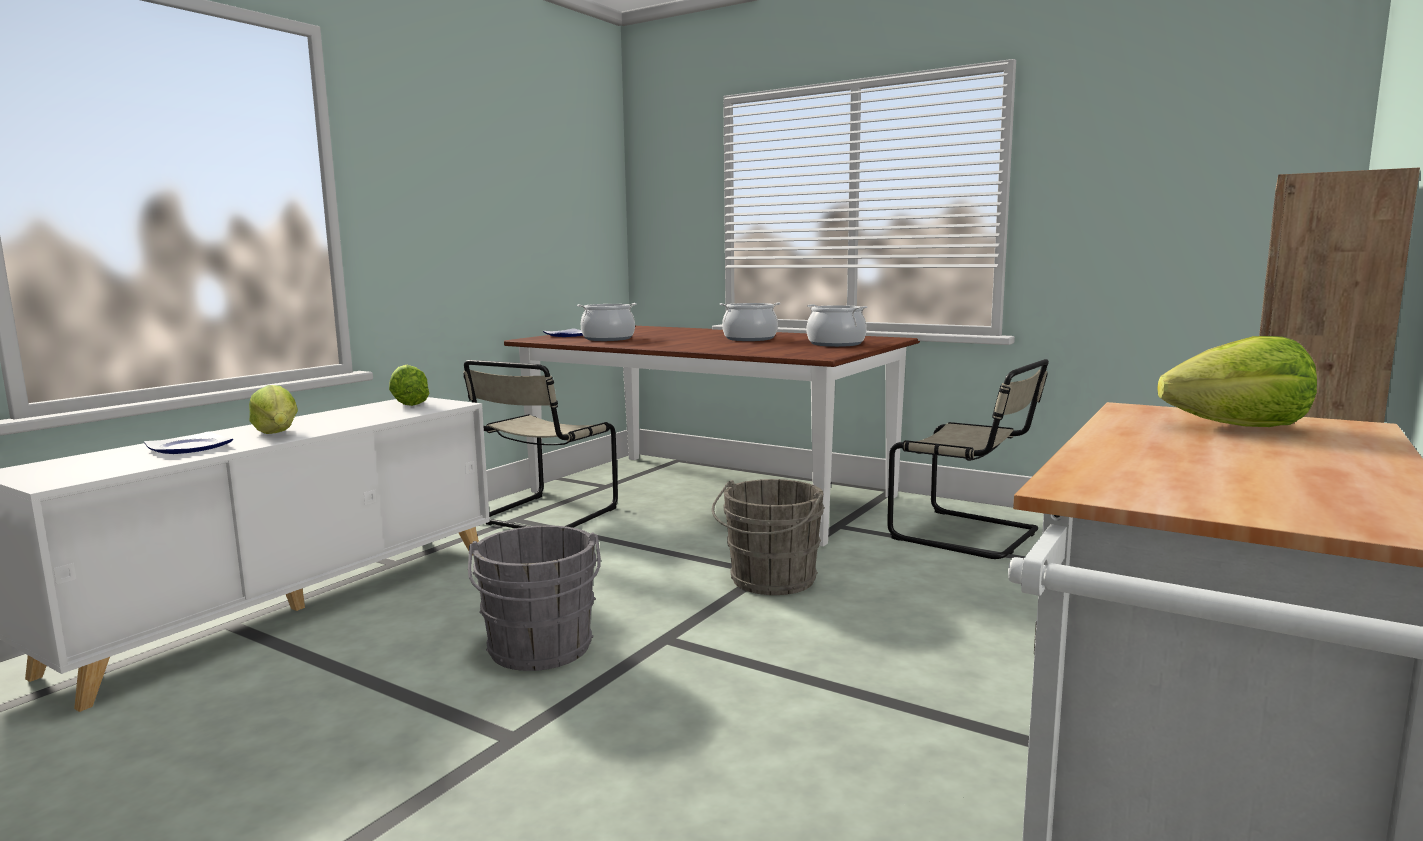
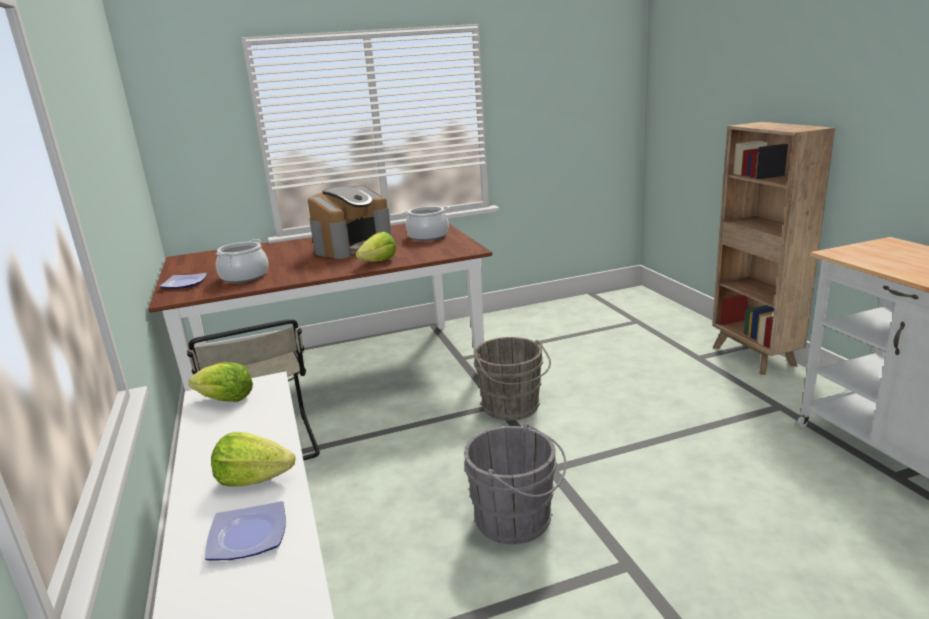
camera: 50 degrees left, 10 degrees up
(749, 339) = (352, 246): cooking pot -> coffee machine
(970, 535) = (526, 334): beige chair -> none
(1239, 427) = (886, 253): lettuce -> lettuce (379, 261)

